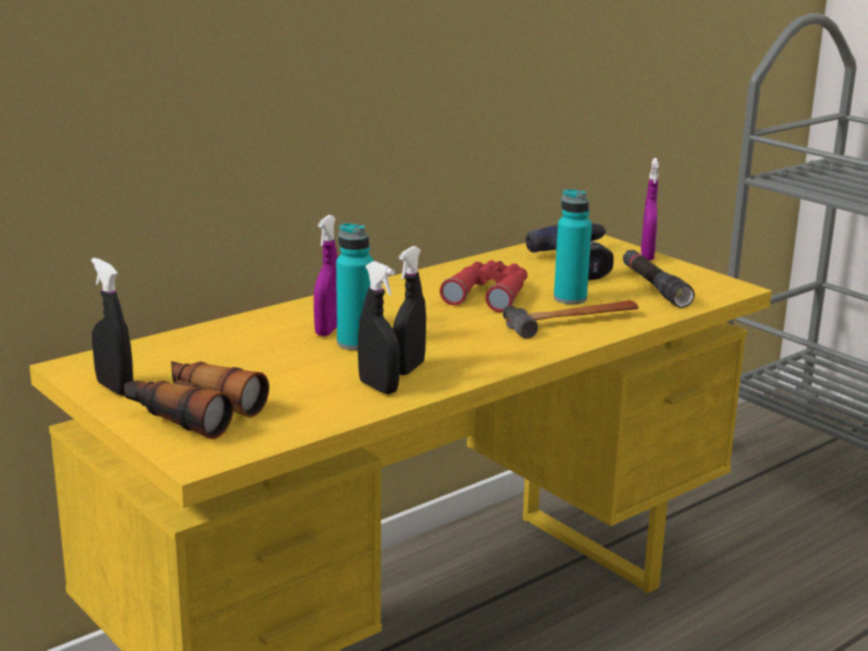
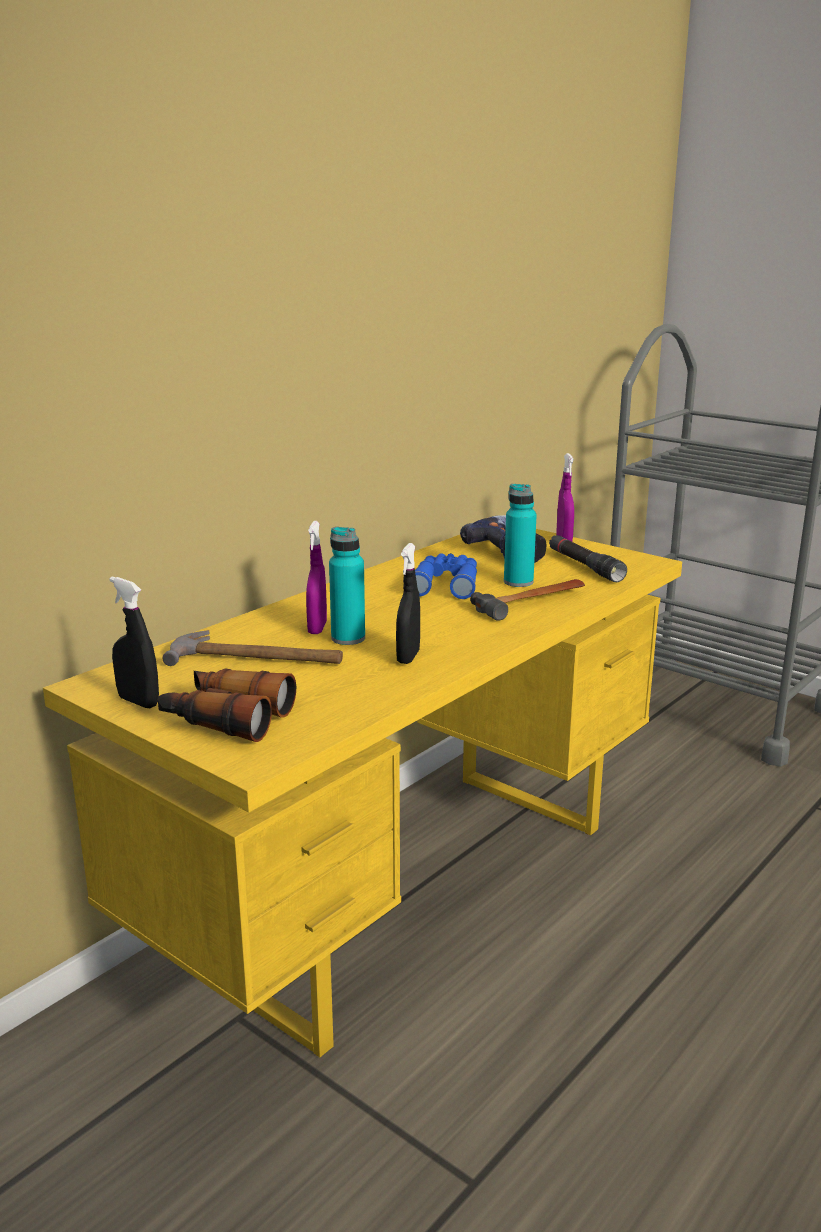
camera: 10 degrees left, 0 degrees up
(252, 355) = (257, 658): none -> hammer
(378, 387) = (389, 677): black spray bottle -> none
(489, 294) = (446, 584): red binoculars -> blue binoculars

